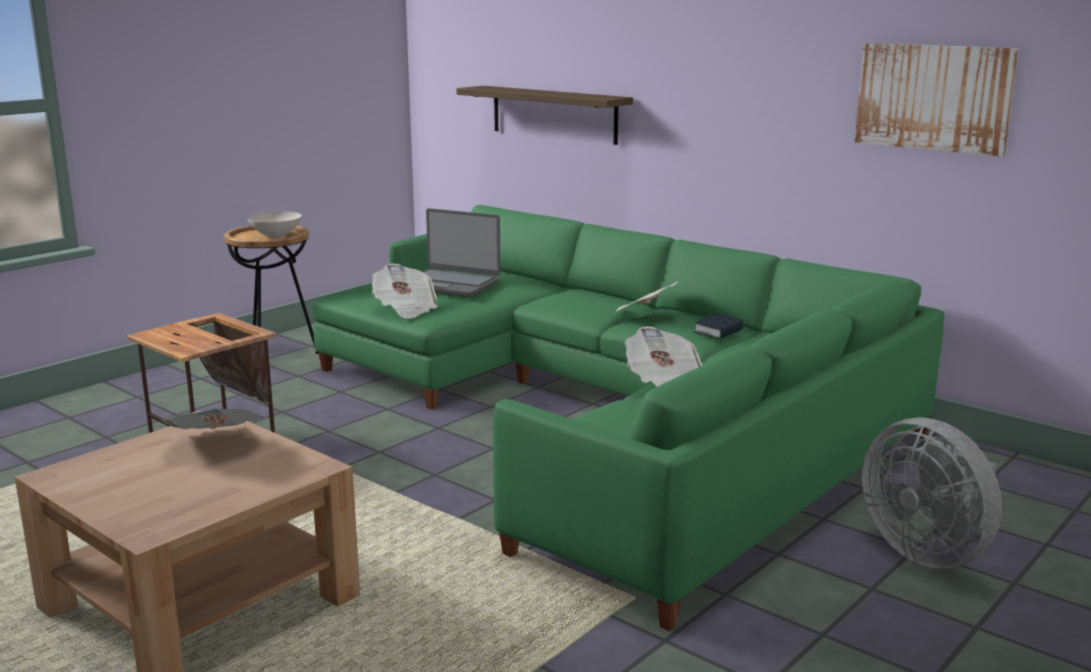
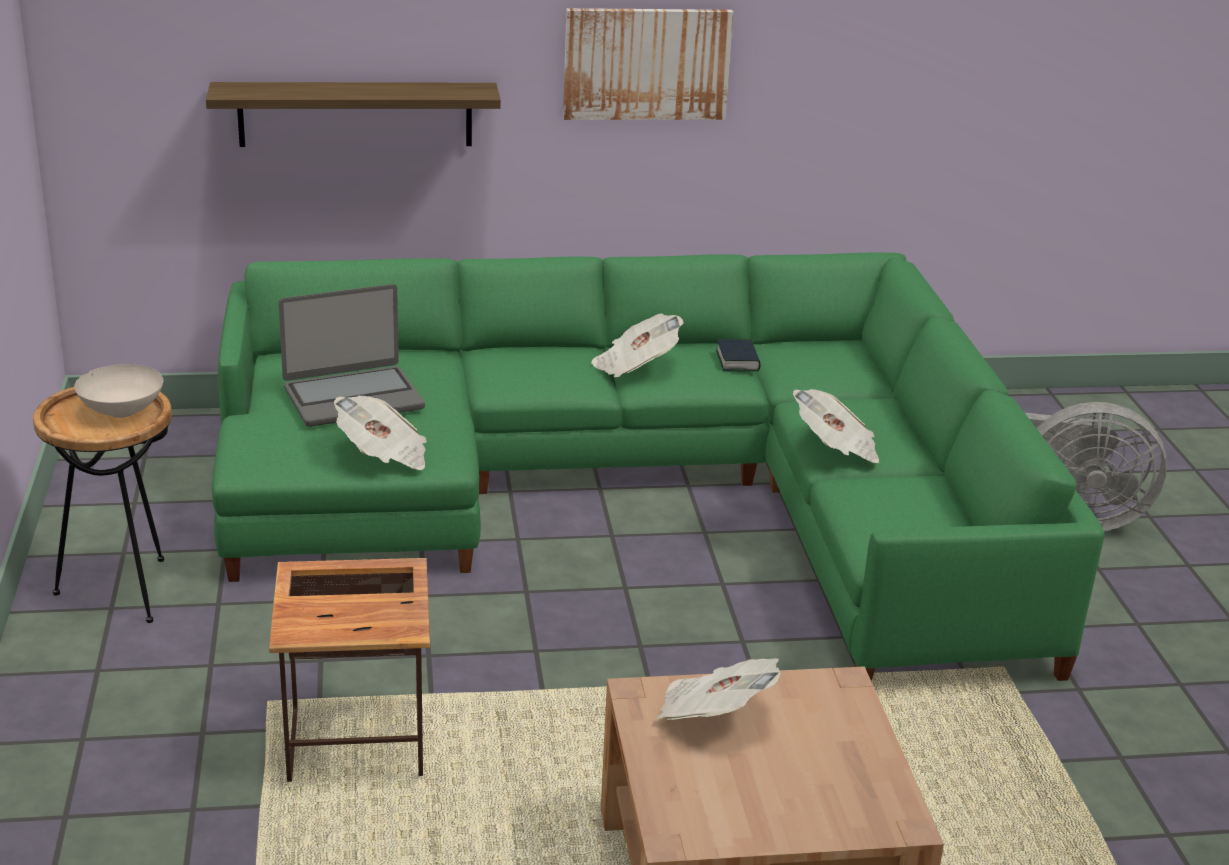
camera: 50 degrees left, 10 degrees up
(933, 97) = (893, 59): picture -> picture (646, 63)

